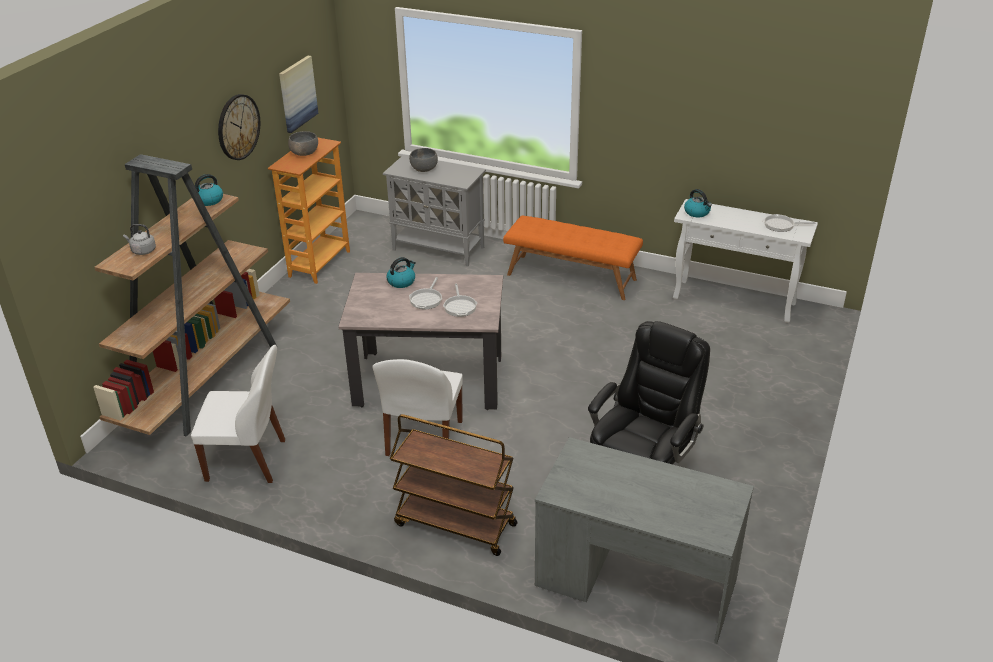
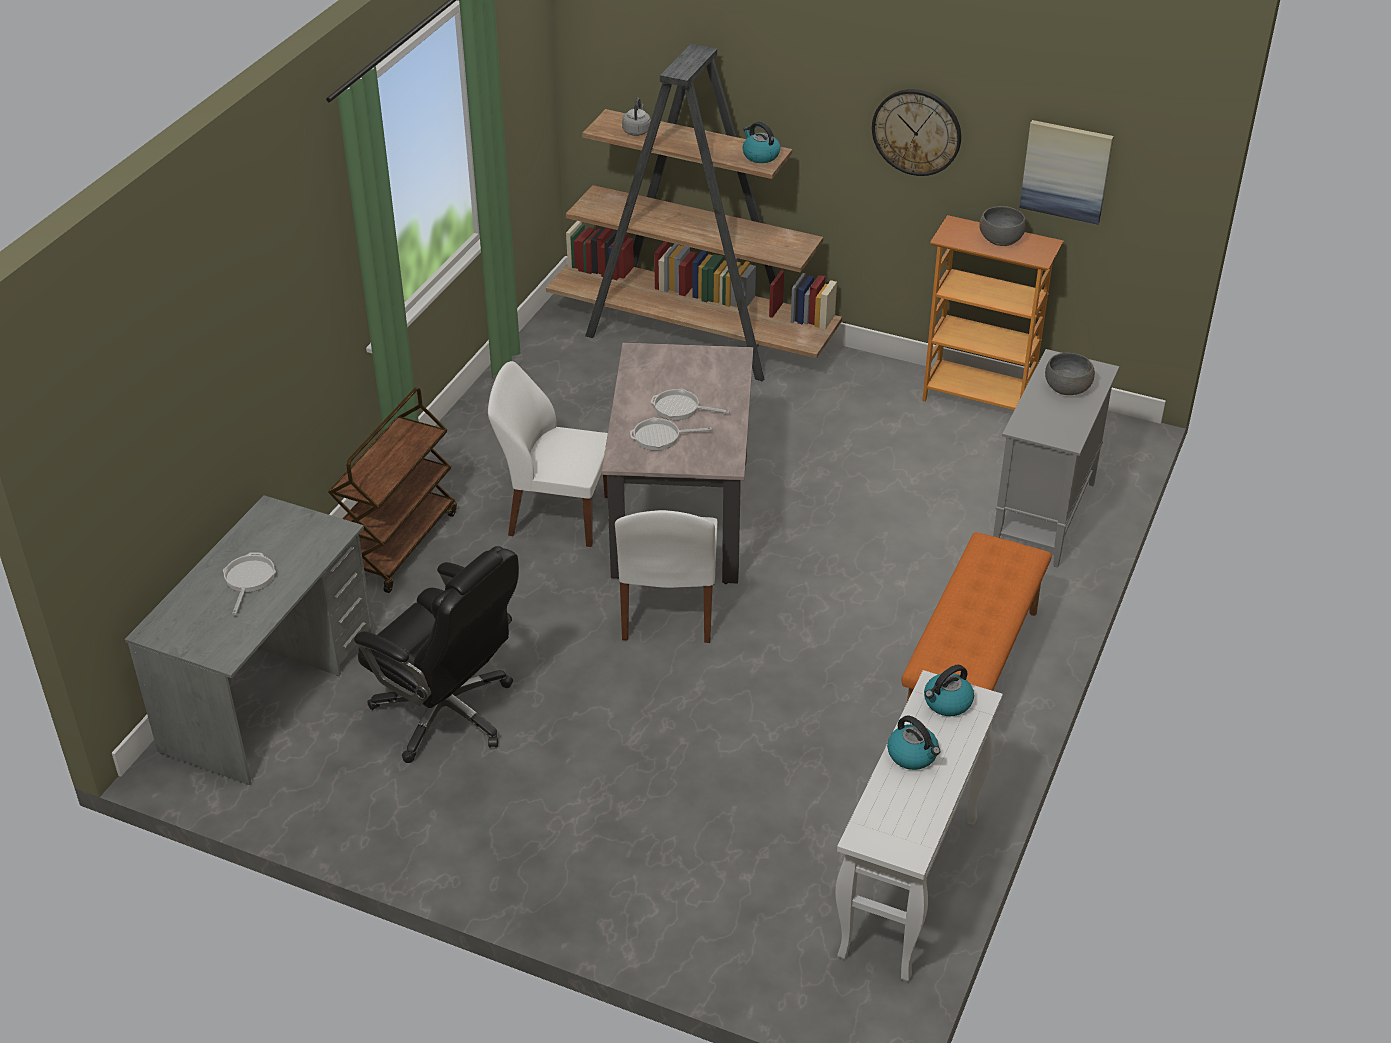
camera: 90 degrees right, 5 degrees up
(248, 460) = (537, 384): white chair -> white chair (668, 613)
(401, 281) = (727, 386): kettle -> kettle (913, 755)
(781, 225) = (905, 815): frying pan -> frying pan (248, 579)

